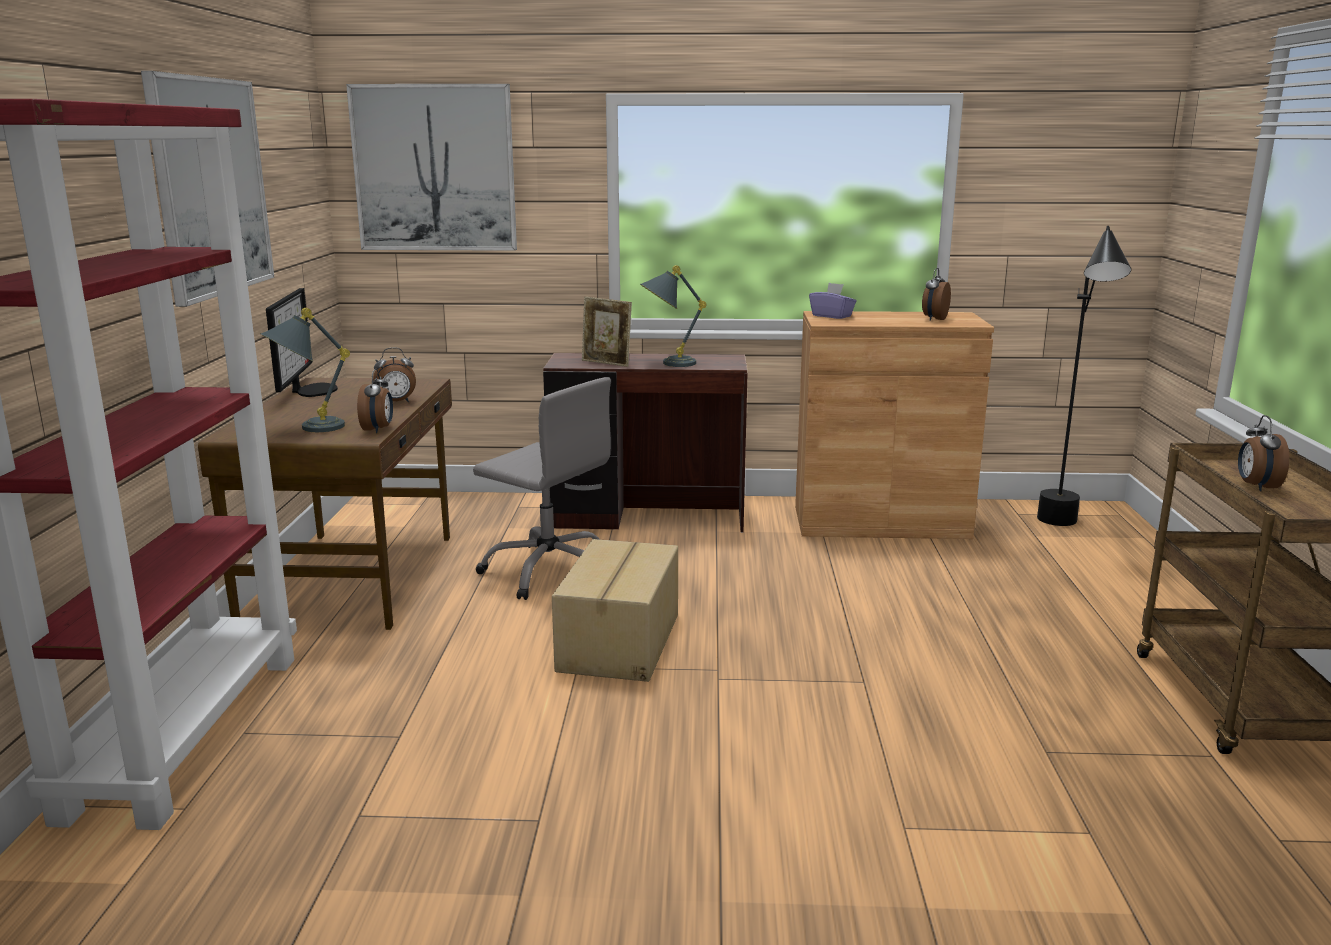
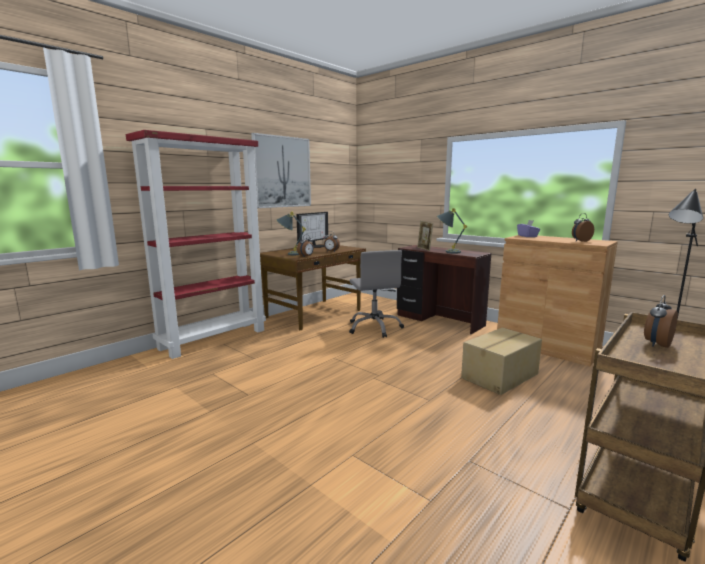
camera: 40 degrees right, 5 degrees down
(434, 168) = (387, 171): picture -> none
(621, 642) = (360, 355): cardboard box -> cardboard box (501, 376)

